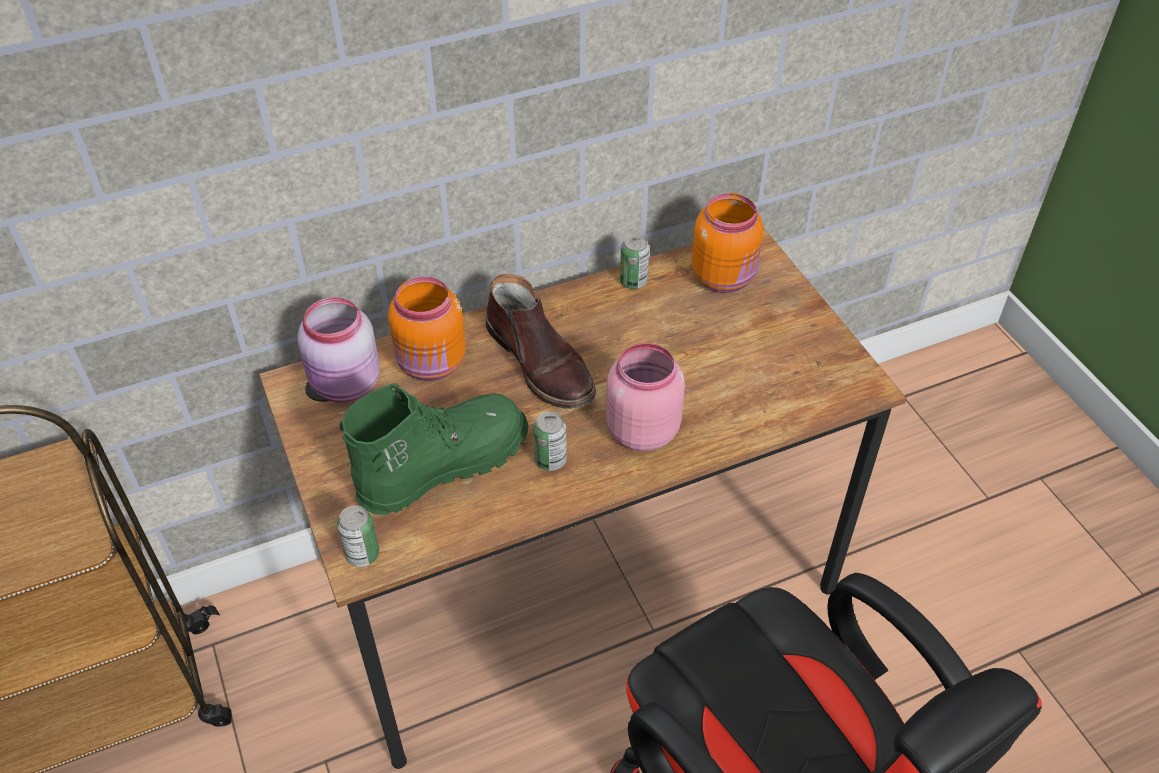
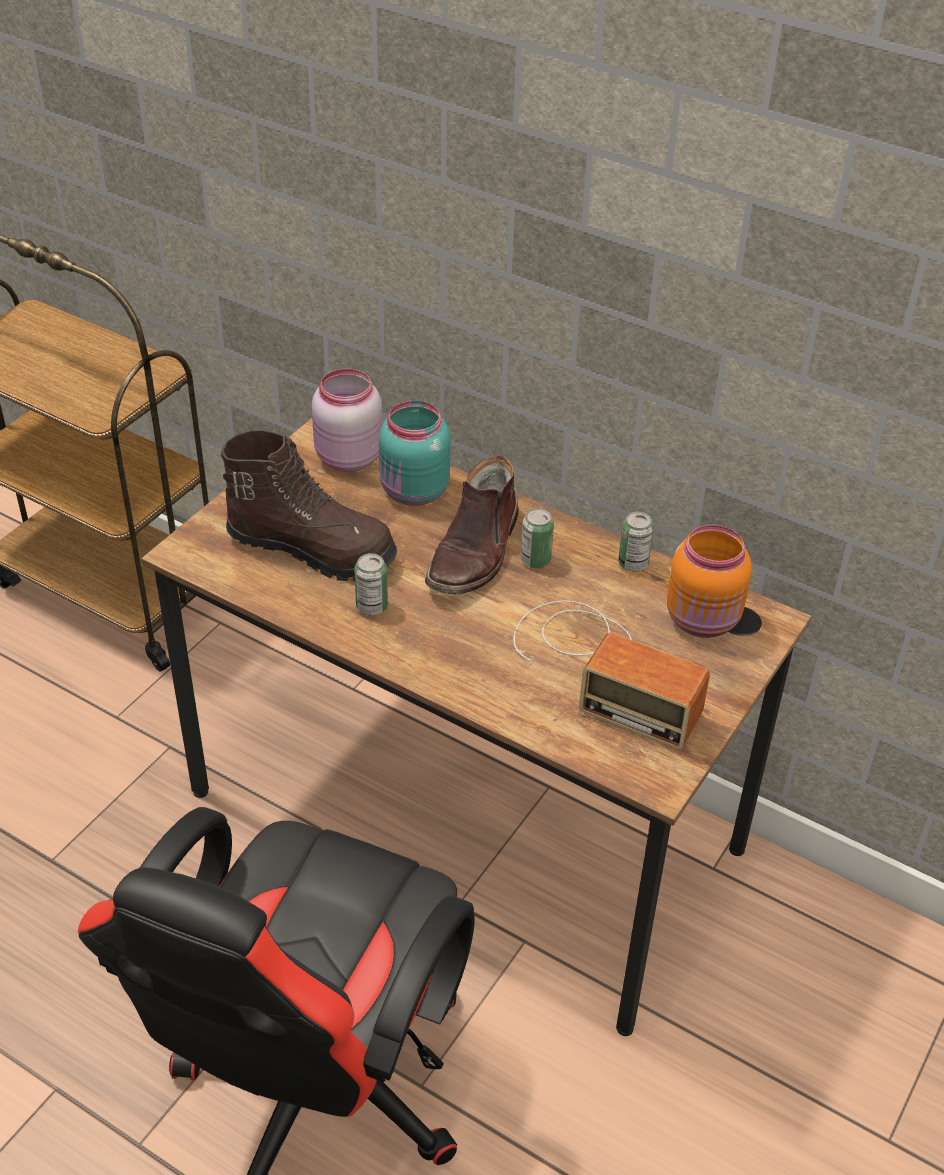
camera: 55 degrees right, 5 degrees down
(362, 554) = (193, 549): can -> can (535, 560)
(432, 364) = (413, 492): orange jar -> turquoise jar
(442, 465) = (313, 548): green boot -> brown boot
(640, 430) = (454, 646): pink jar -> none
(731, 356) = (603, 668): none -> radio

